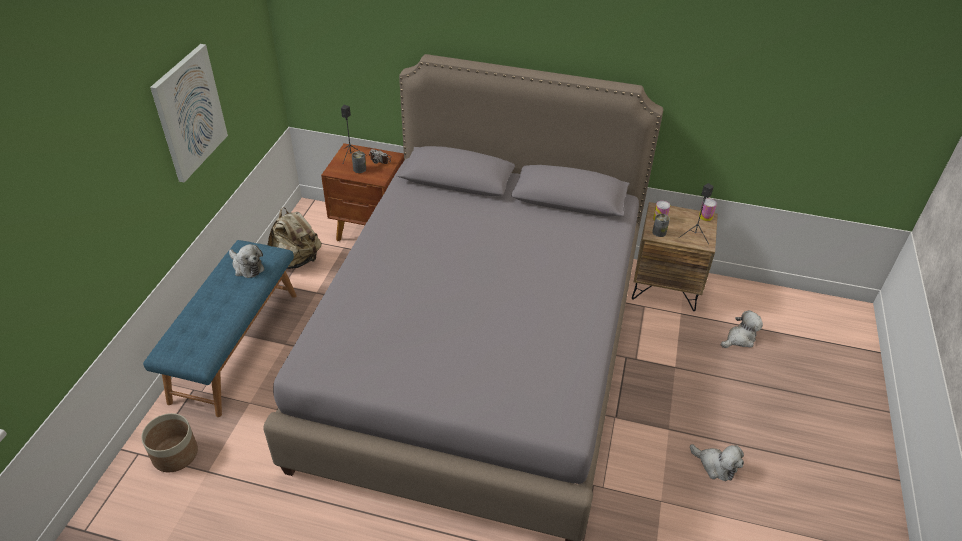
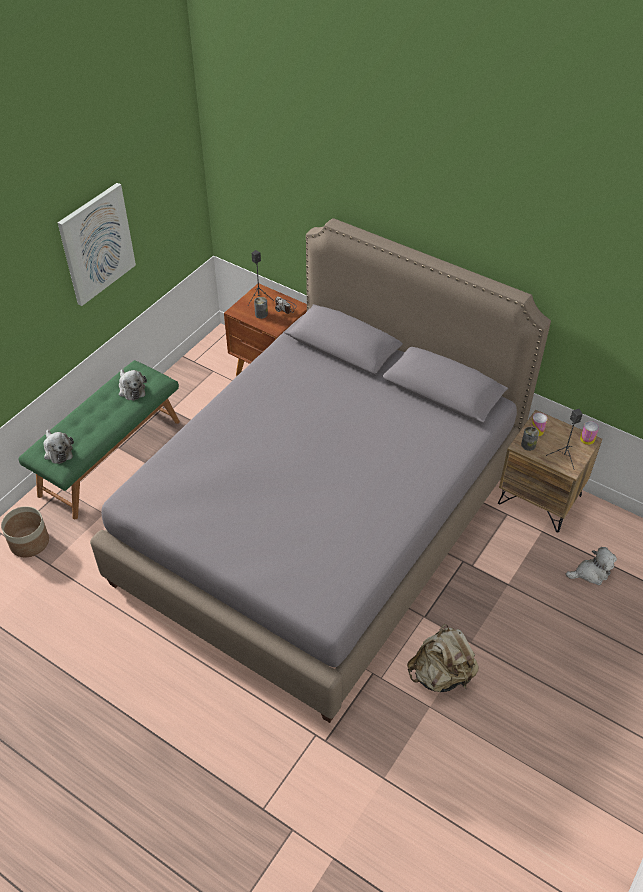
camera: 20 degrees right, 5 degrees up
(235, 345) = (110, 457): blue bench -> green bench
(296, 260) = (192, 387): beige backpack -> beige backpack (441, 675)
(716, 465) = (500, 690): plush toy -> plush toy (58, 451)

